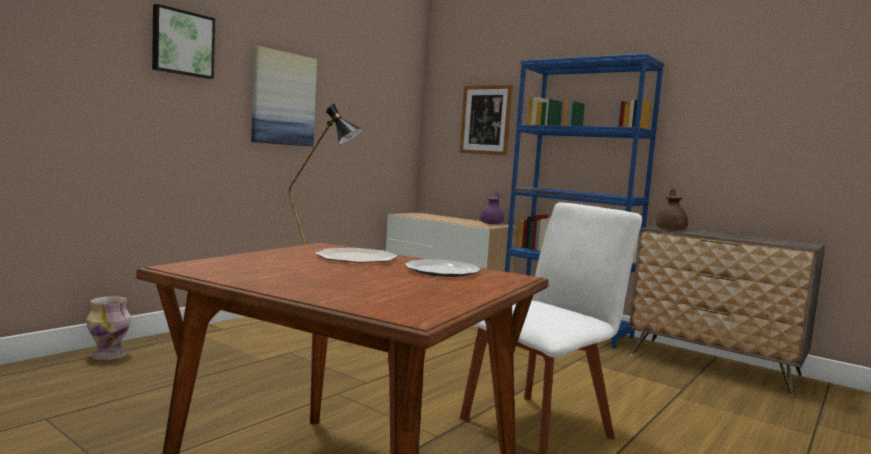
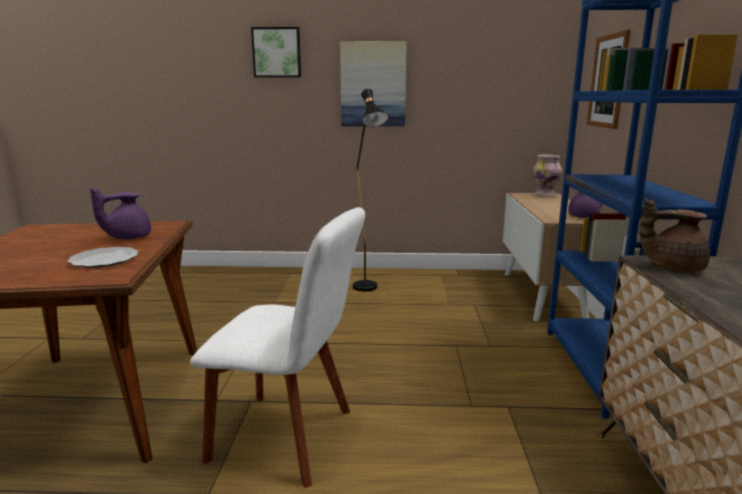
camera: 55 degrees right, 10 degrees up
(109, 355) = (224, 274): vase -> vase (545, 195)
(356, 258) = (127, 237): plate -> purple teapot
(671, 229) = (672, 267): brown teapot -> brown teapot turned 150 degrees counterclockwise

